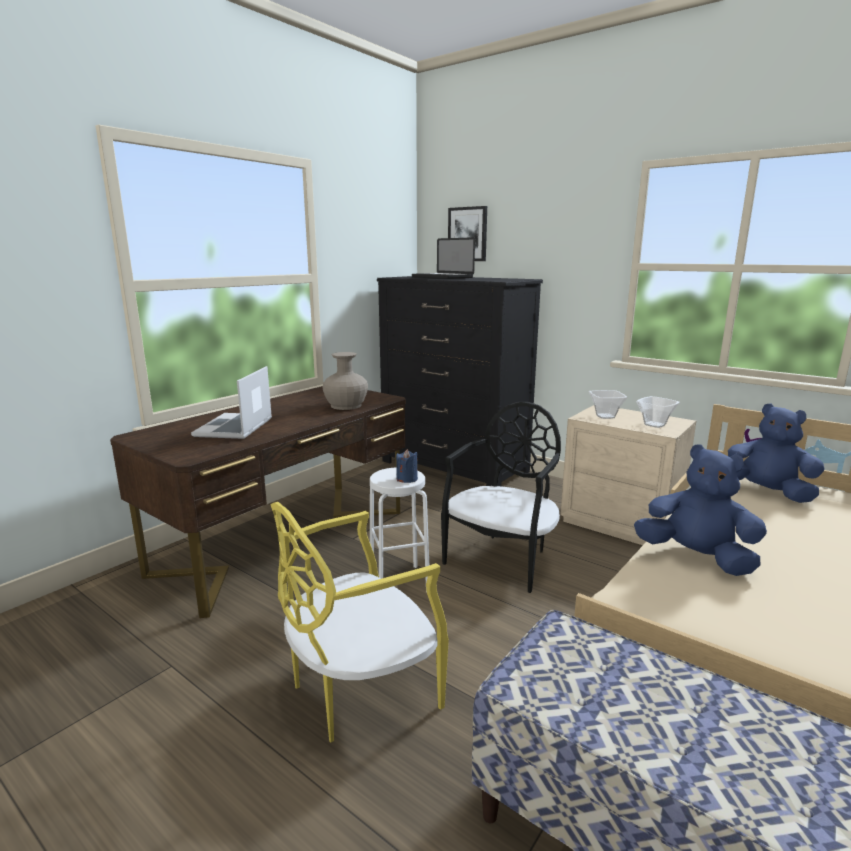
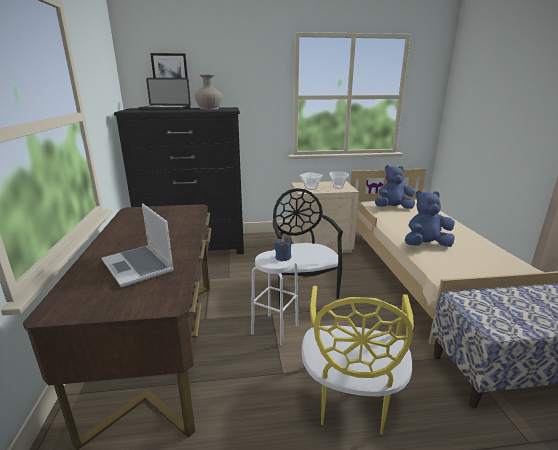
camera: 45 degrees left, 5 degrees up
(346, 405) = (180, 221): beige vase -> beige vase (209, 109)

